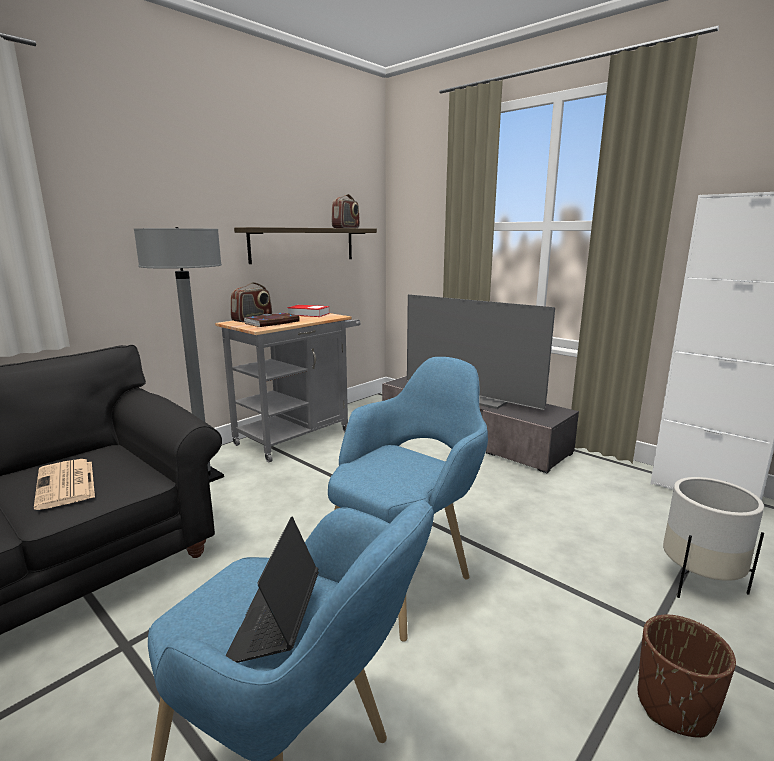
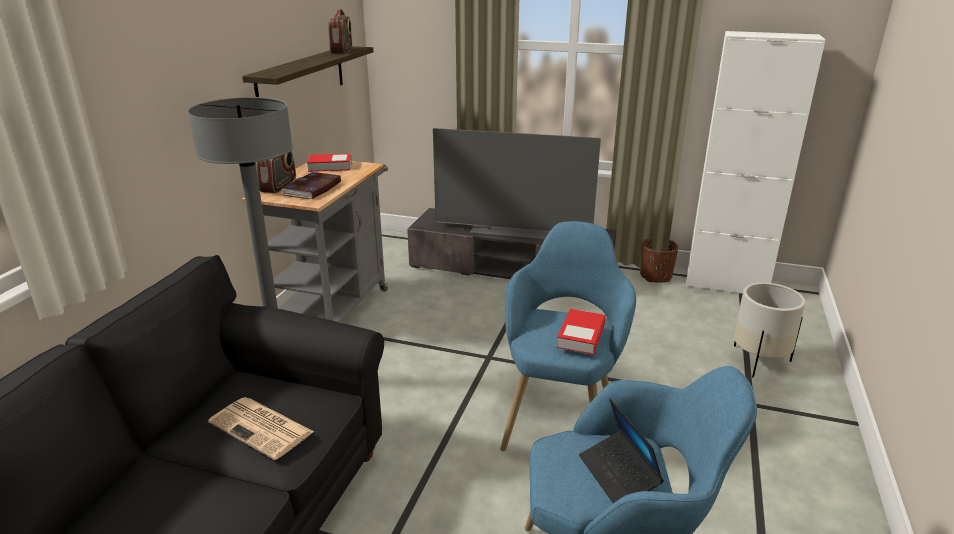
camera: 25 degrees left, 10 degrees up
(403, 473) = (581, 336): none -> book
(675, 707) = (788, 450): brown planter -> brown planter (656, 277)

